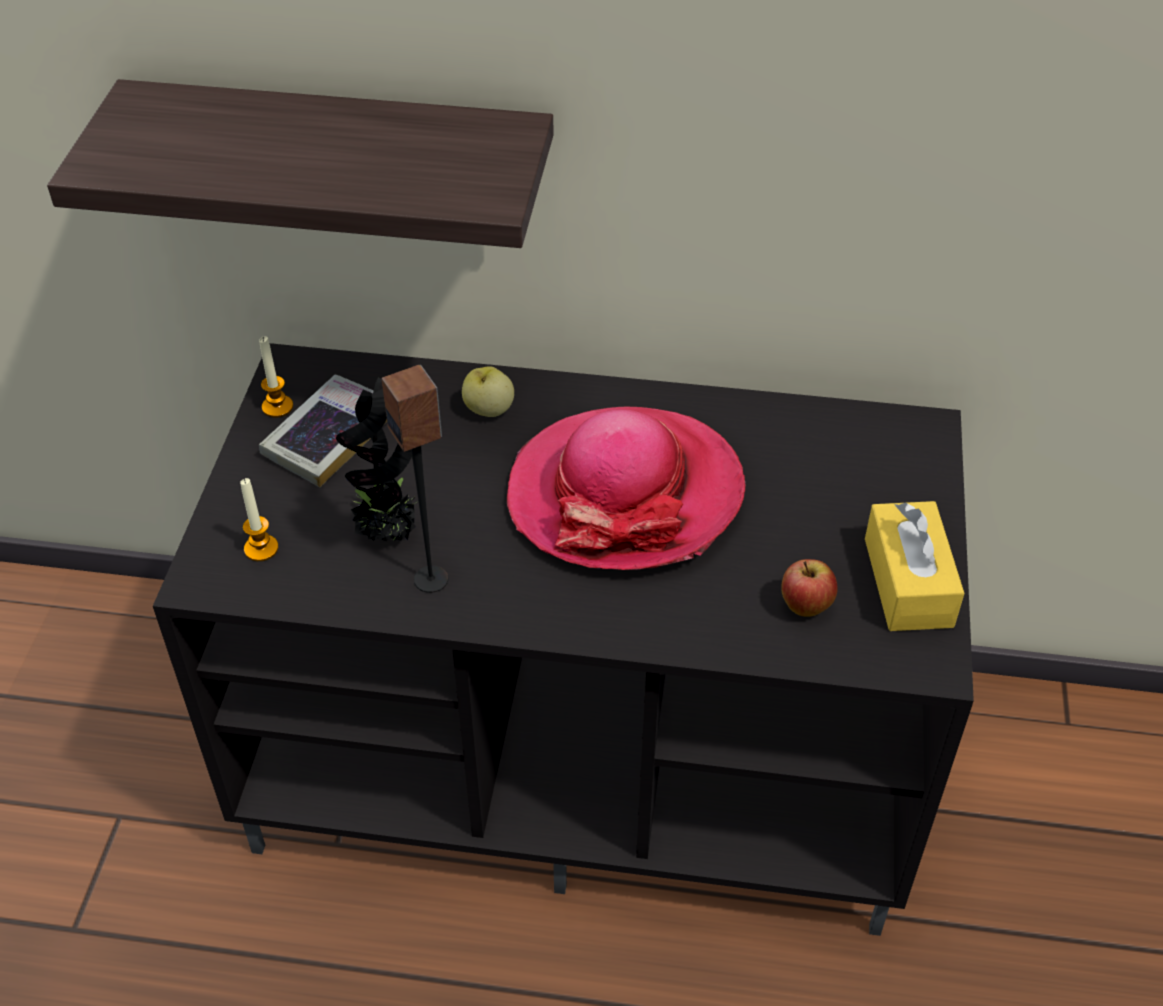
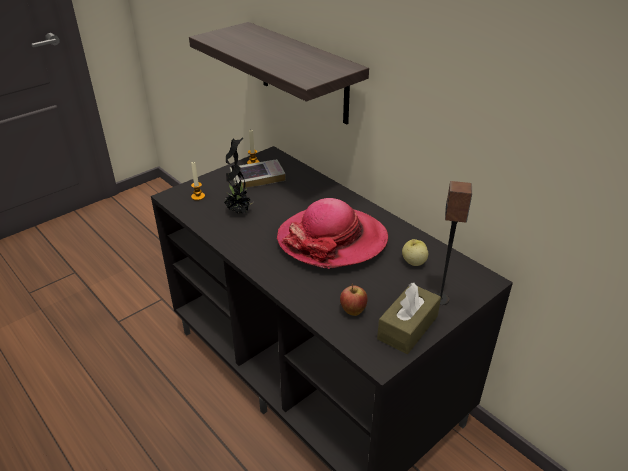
camera: 40 degrees right, 10 degrees down
(432, 579) = (235, 230): speaker -> speaker (440, 299)
(488, 410) = (317, 193): apple -> apple (413, 262)
(908, 582) = (407, 327): yellow tissue box -> brown tissue box

